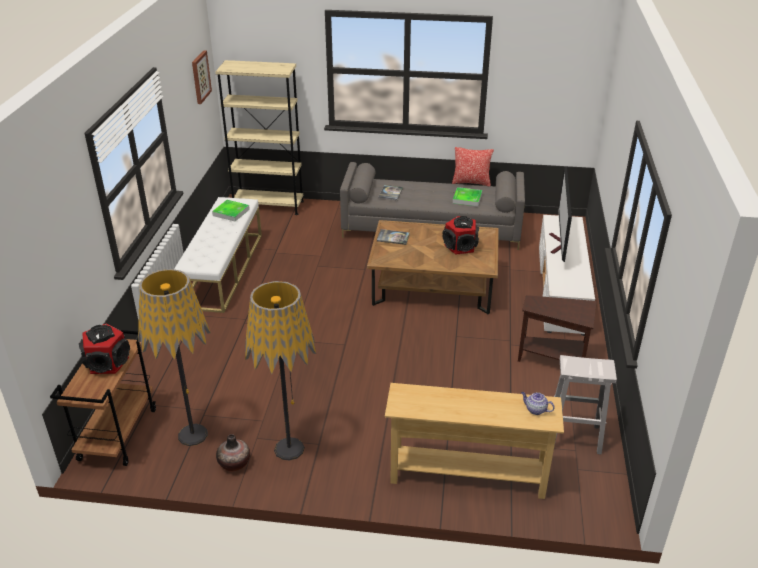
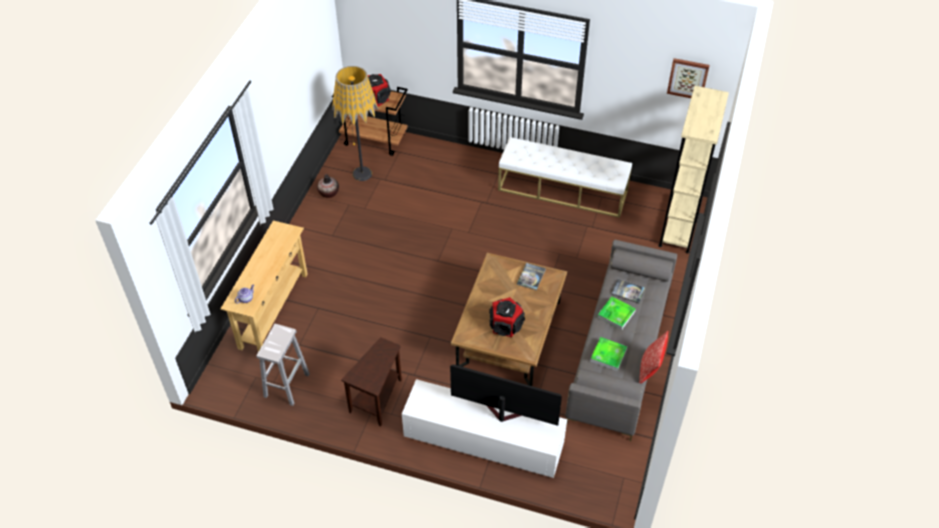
camera: 100 degrees right, 15 degrees up
(231, 212) = (597, 169): tray -> tray (616, 314)
(289, 449) = (332, 220): floor lamp -> none

